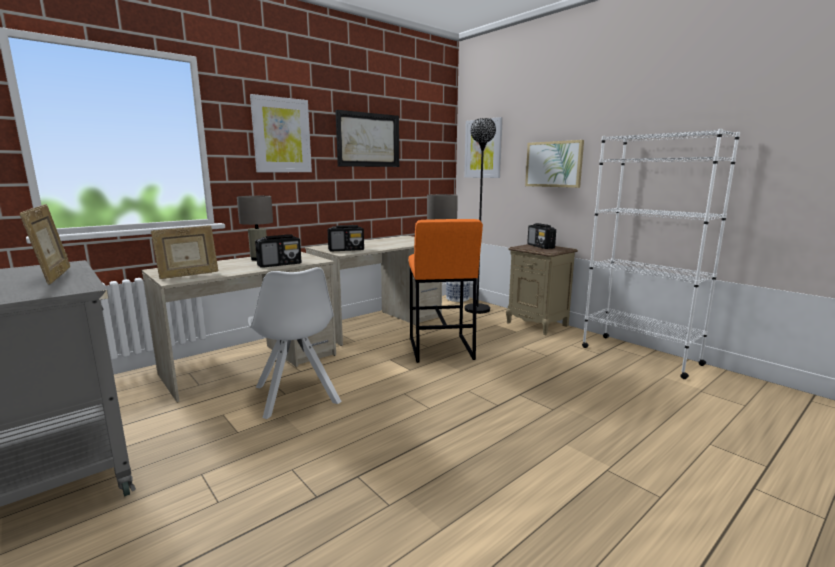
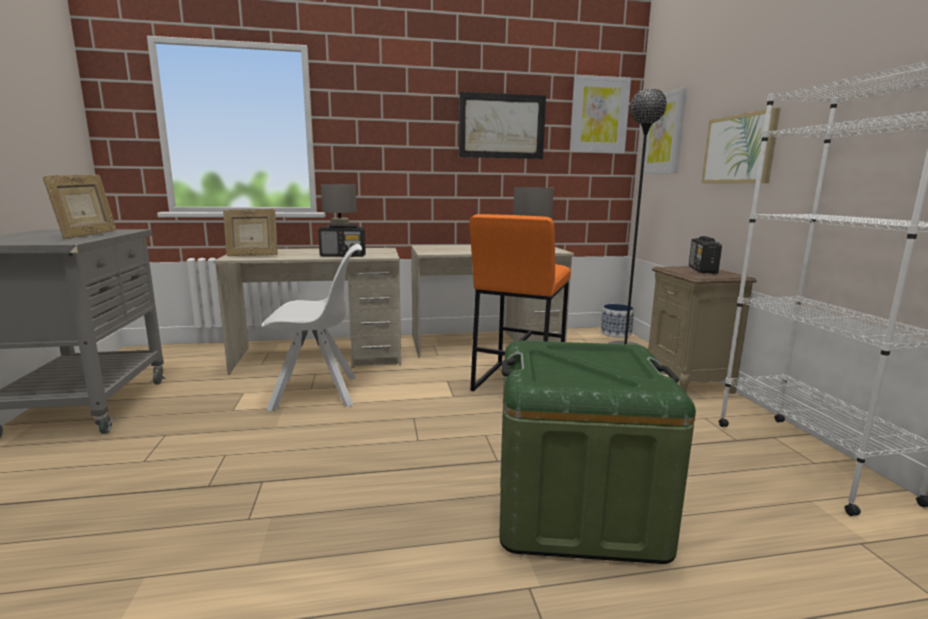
camera: 30 degrees right, 0 degrees up
(281, 135) = (393, 122): picture -> picture (599, 115)
(296, 396) = (317, 393): white chair -> white chair turned 105 degrees counterclockwise
(346, 250) = (440, 250): radio -> none
(574, 417) = (576, 507): none -> green storage box

